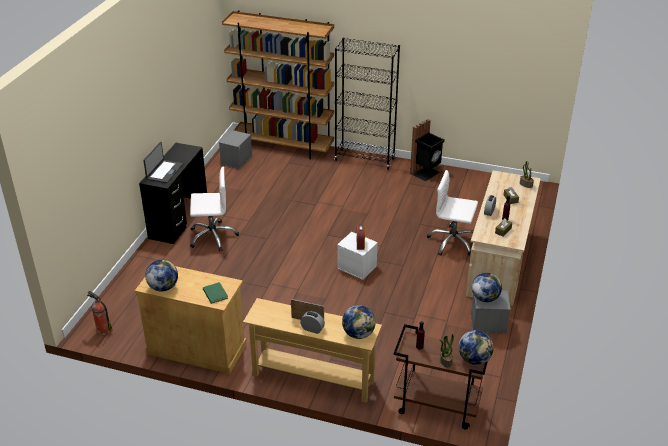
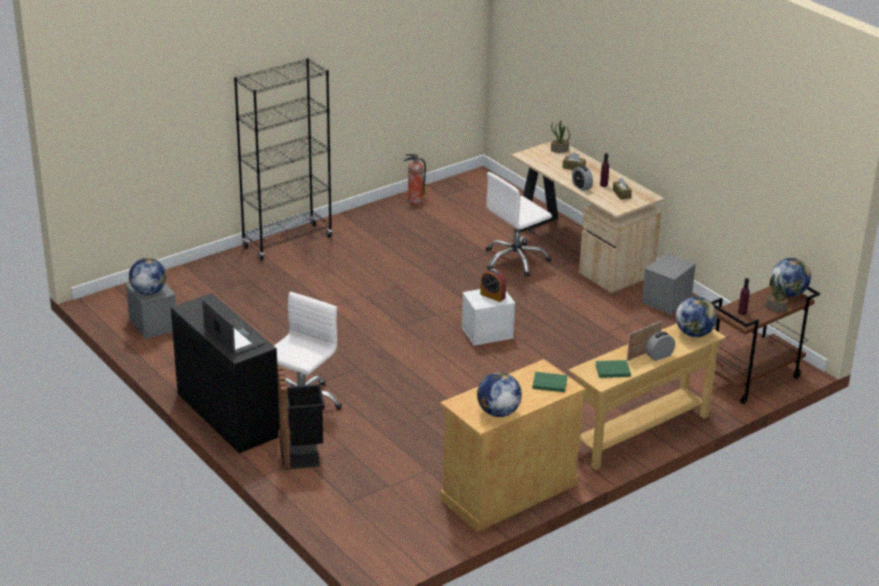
camera: 55 degrees left, 5 degrees down
(103, 330) = (394, 551): fire extinguisher -> fire extinguisher (414, 200)
(273, 315) = (611, 370): none -> green book
(283, 146) = (174, 281): brown bookcase -> none
(426, 173) = (370, 219): black trash can -> black trash can (302, 455)
(485, 298) = (665, 268): globe -> globe (148, 292)

